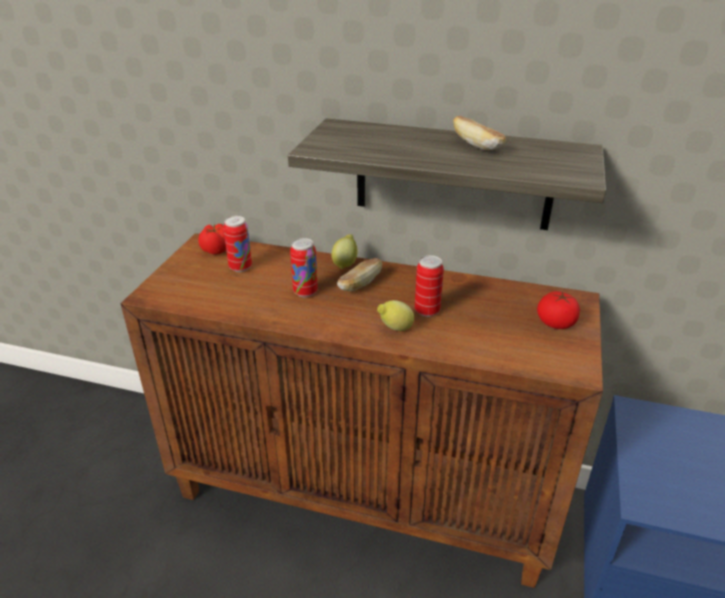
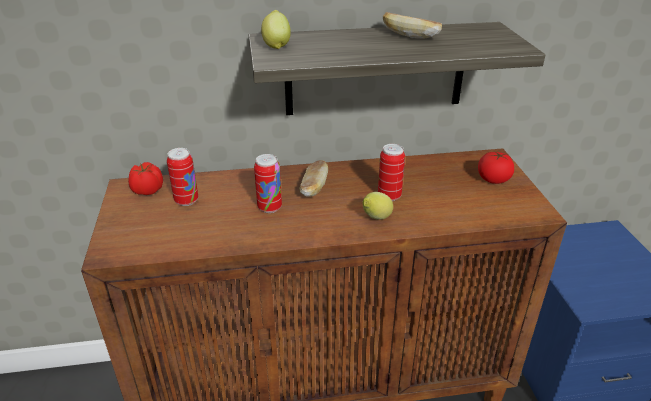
camera: 25 degrees left, 0 degrees up
(345, 264) = (285, 173): lemon -> lemon (276, 45)

